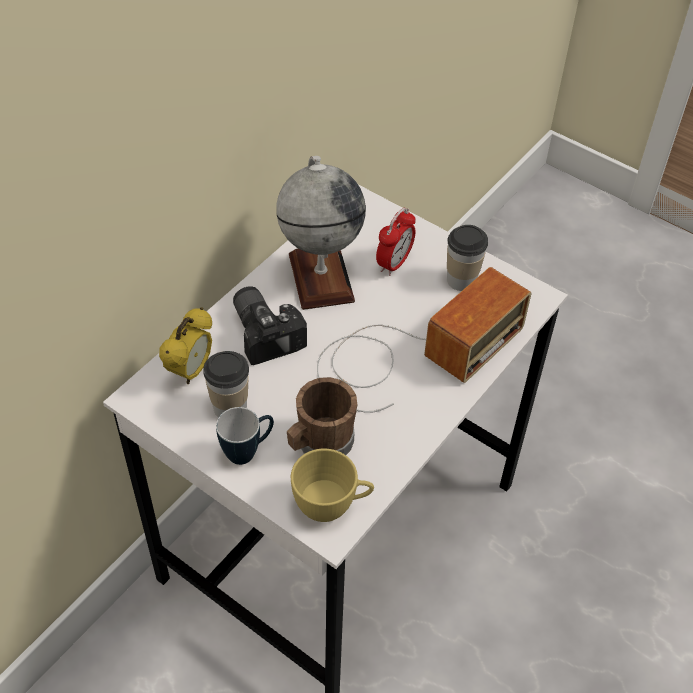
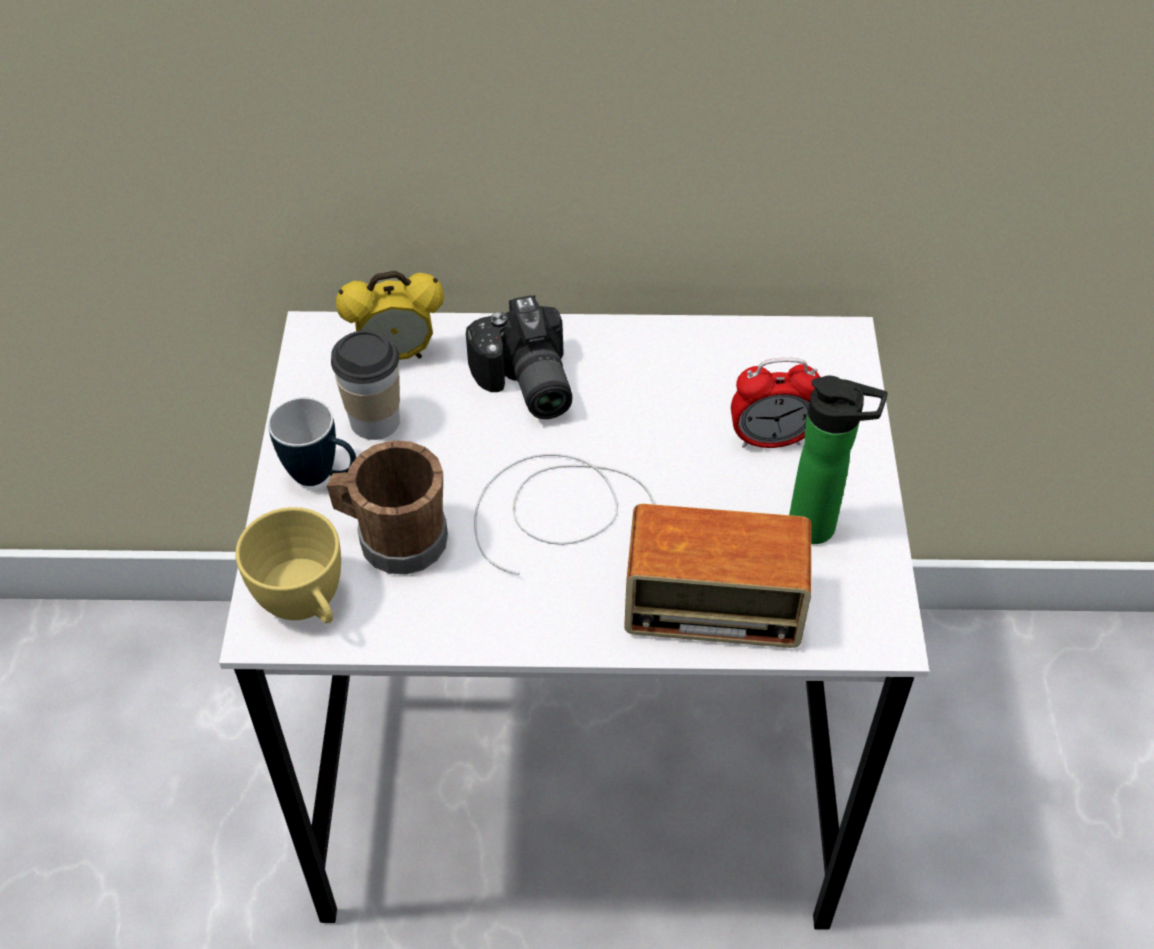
camera: 55 degrees right, 0 degrees up
(267, 331) = (524, 385): camera -> camera turned 135 degrees clockwise
(320, 277) = (665, 381): globe -> none
(461, 280) = (819, 528): cup -> bottle

